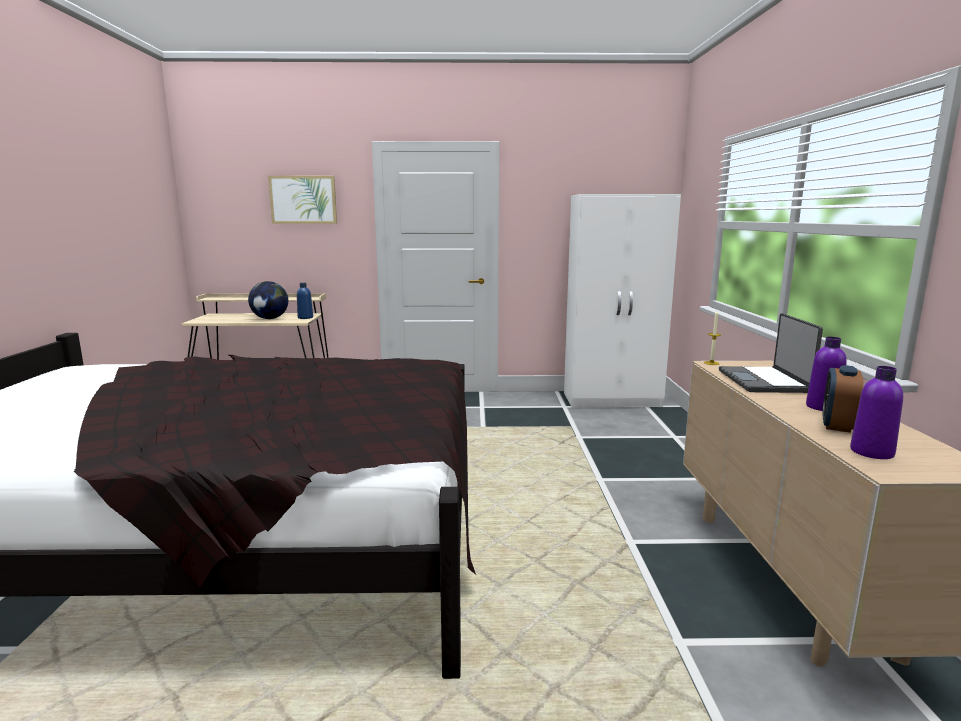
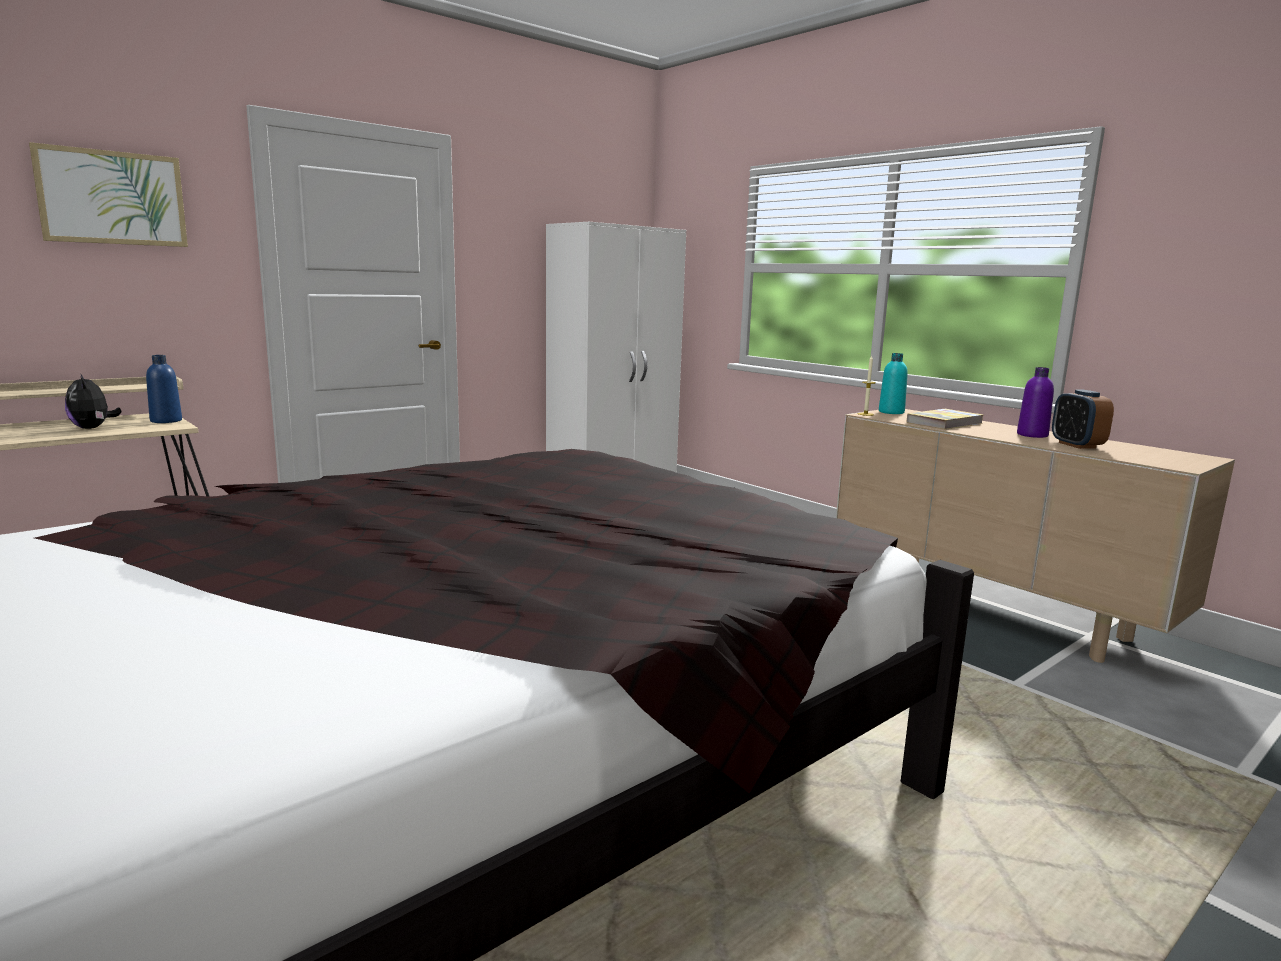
camera: 40 degrees left, 0 degrees up
(270, 318) = (93, 428): globe -> plush toy
(746, 364) = (891, 412): none -> turquoise bottle
(764, 381) = (944, 423): laptop -> book
(871, 452) = (1141, 457): purple bottle -> none

